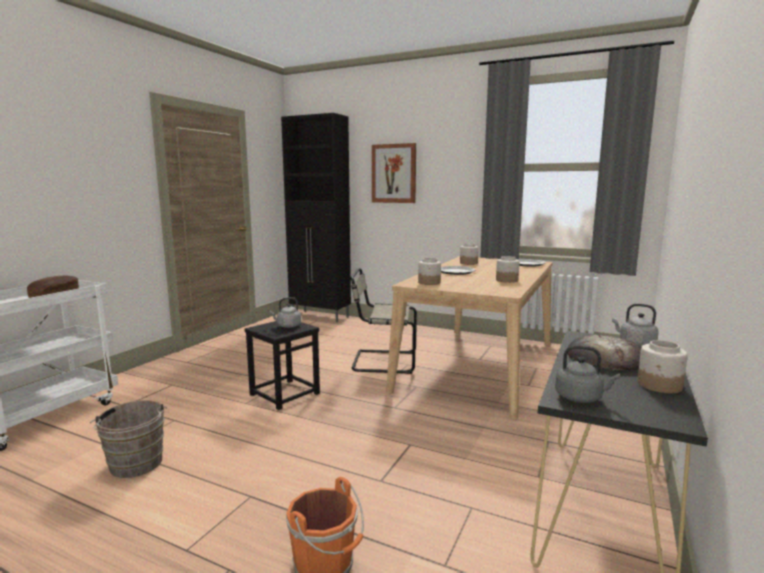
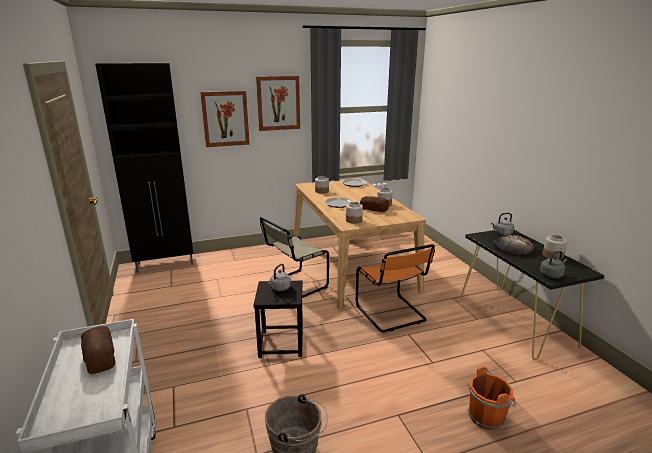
camera: 45 degrees left, 10 degrees up
(430, 420) = (392, 314): none -> orange chair
(451, 157) = (278, 103): none -> picture
(481, 281) = (374, 209): none -> bread

